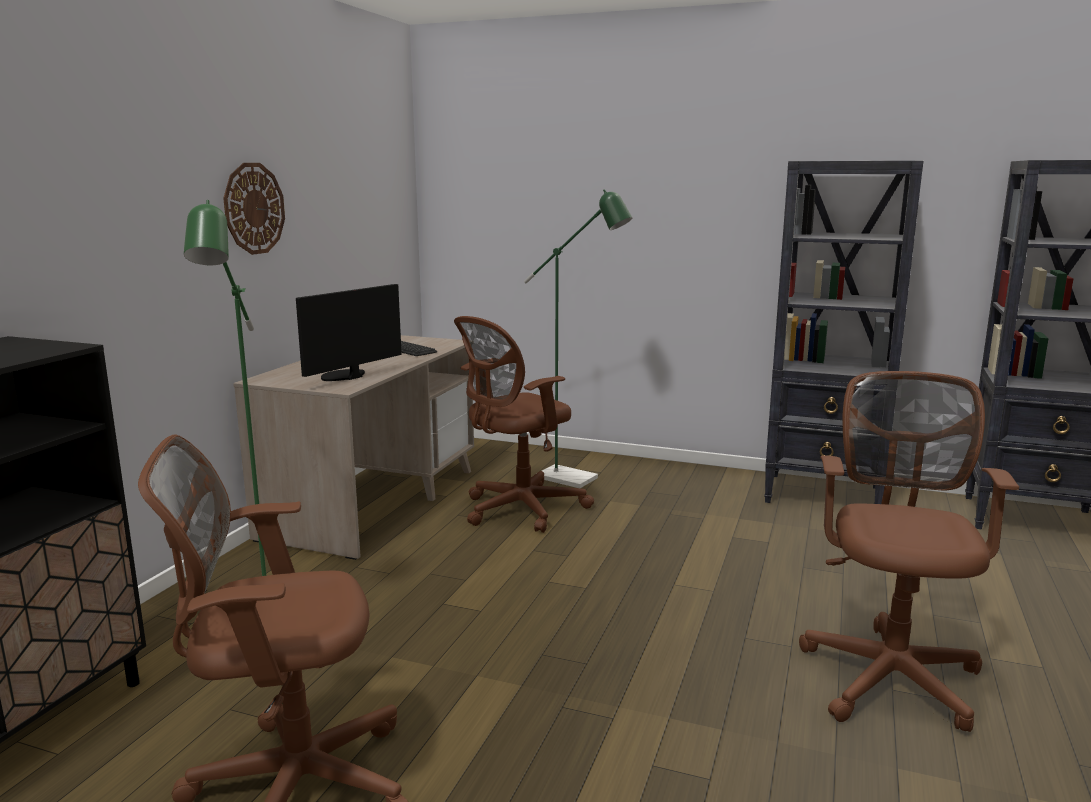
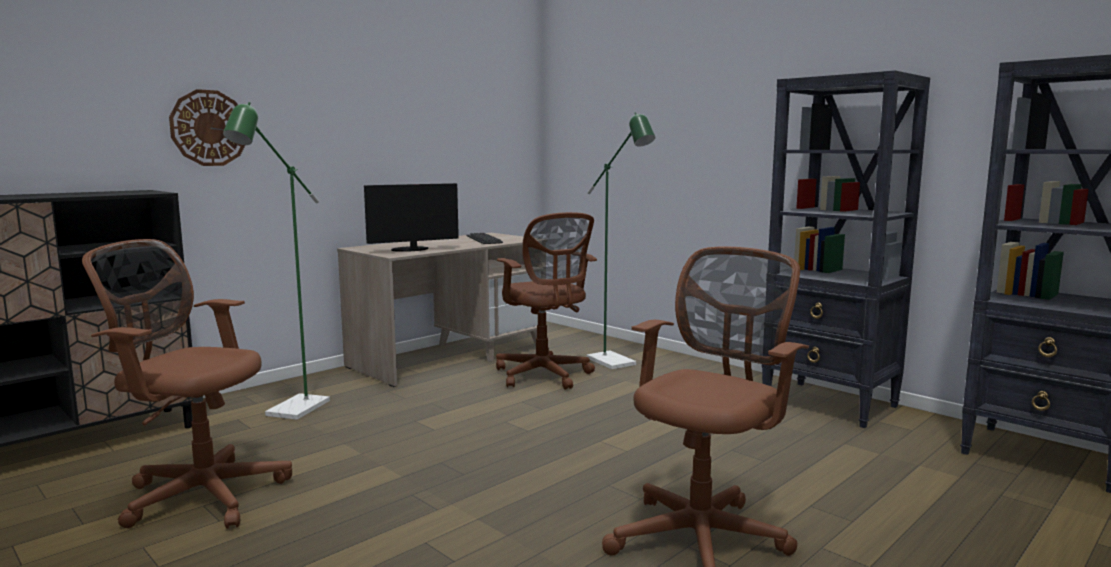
camera: 25 degrees right, 5 degrees down
(254, 208) = (368, 126): wall clock -> wall clock (209, 128)
(518, 510) = (544, 376): brown office chair -> brown office chair turned 105 degrees counterclockwise

